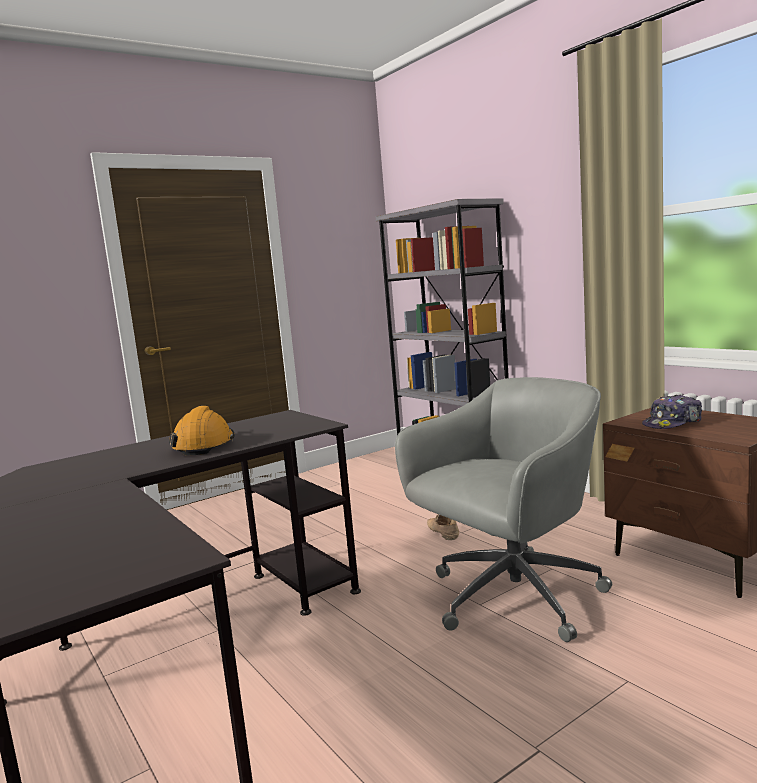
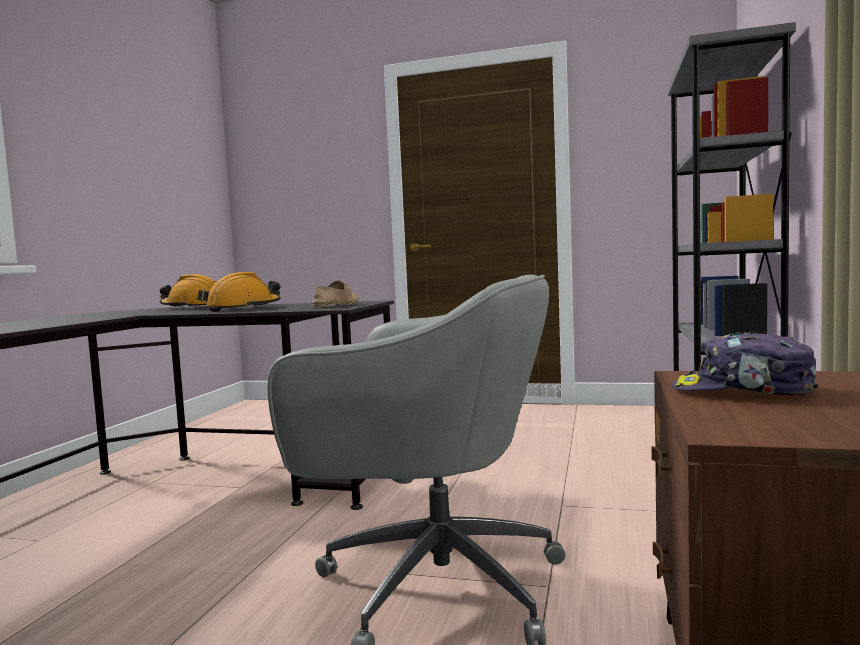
camera: 50 degrees right, 5 degrees down
(102, 459) = (194, 308): none -> orange hard hat
(442, 531) = (546, 496): beige shoe -> beige shoe (335, 305)

